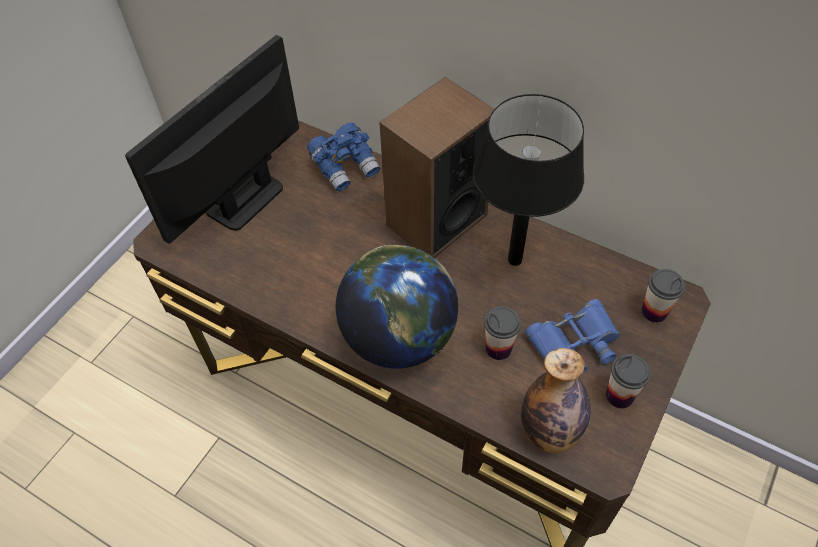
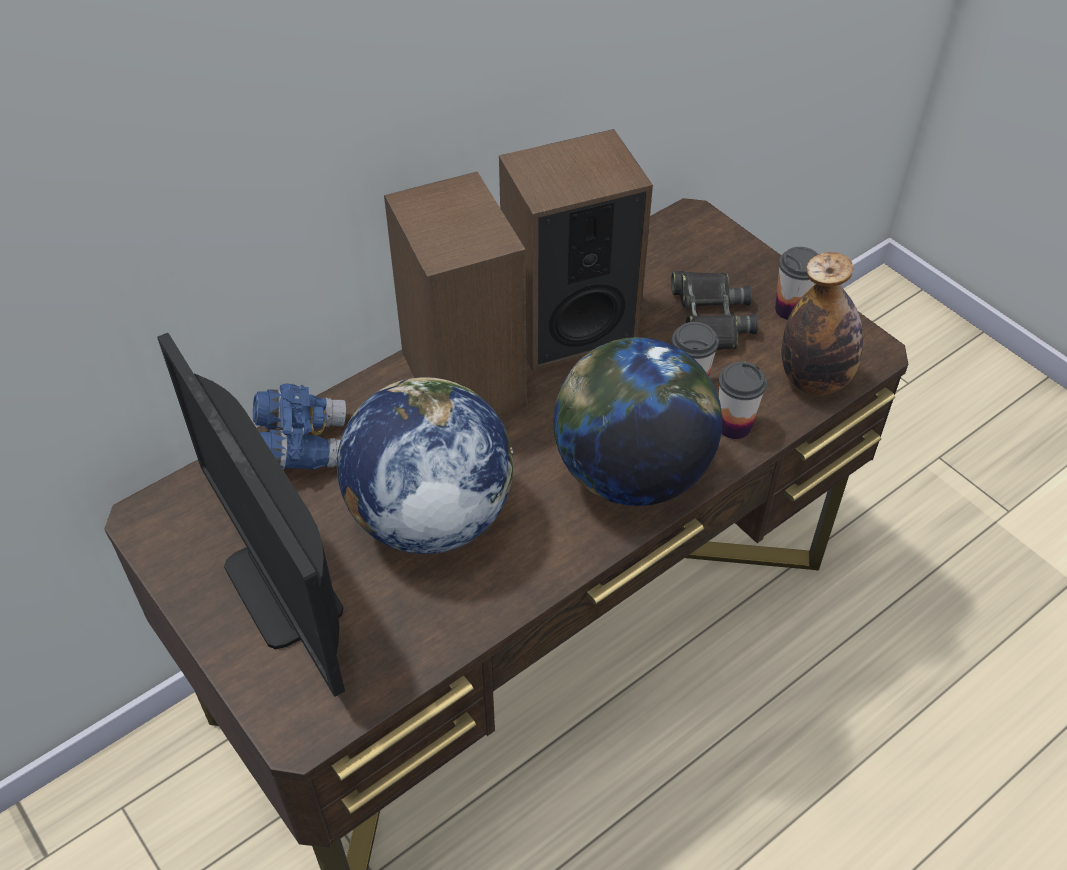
camera: 70 degrees left, 5 degrees down
(318, 244) = (429, 517): none -> globe
(515, 260) = (569, 327): black table lamp -> speaker
(574, 342) = (709, 319): blue binoculars -> black binoculars
(654, 311) = (697, 243): cup -> cup (734, 426)

